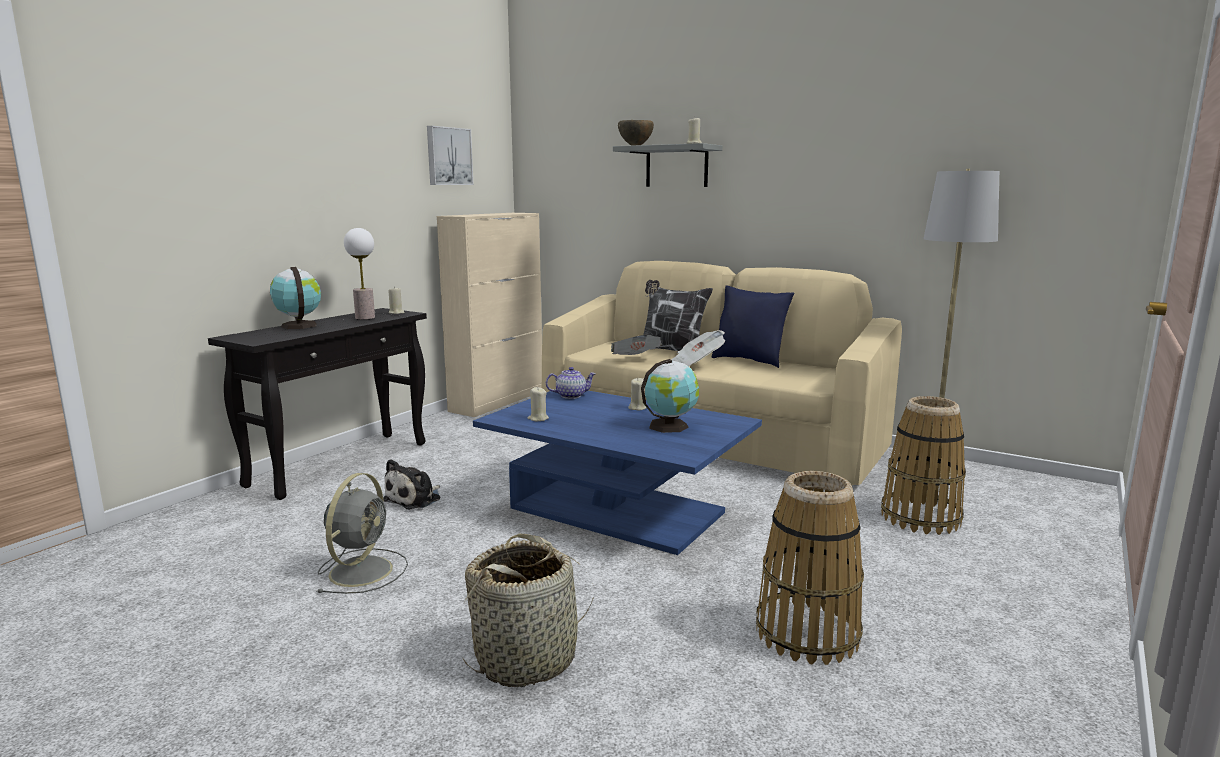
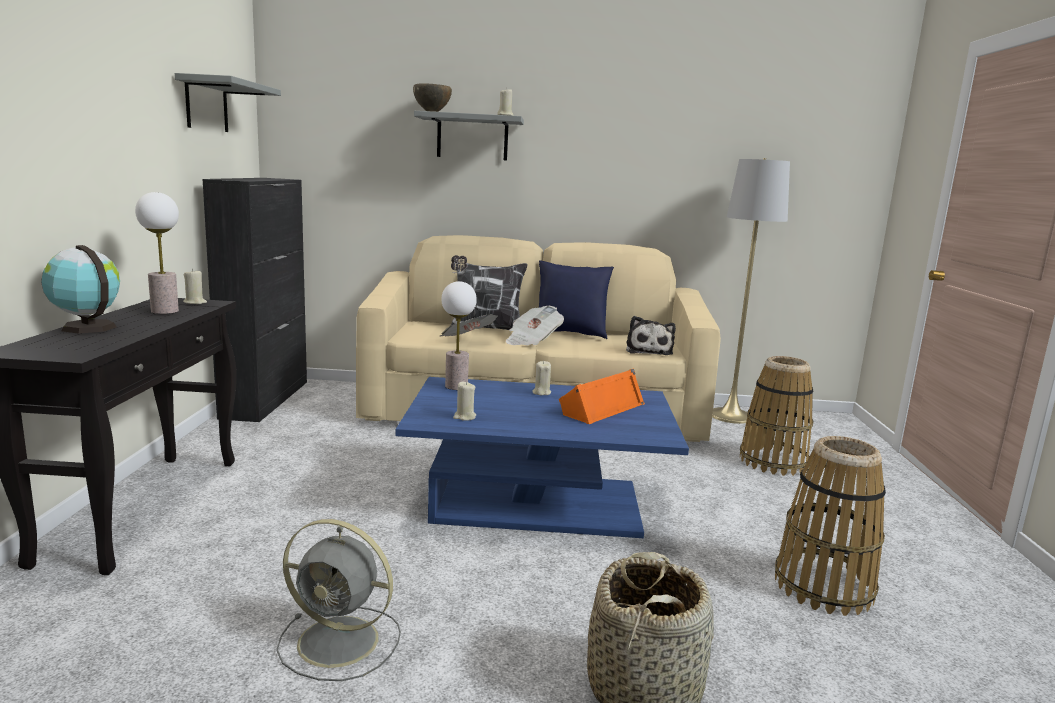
camera: 30 degrees left, 0 degrees up
(362, 570) = (341, 642): grey fan -> grey fan turned 120 degrees clockwise
(415, 499) = (302, 535): plush toy -> plush toy (648, 351)
(448, 156) = (206, 105): picture -> grey shelf
(498, 401) = (266, 399): beige cabinet -> black cabinet
(571, 395) = (456, 386): teapot -> table lamp
(670, 426) = (601, 408): globe -> orange speaker

